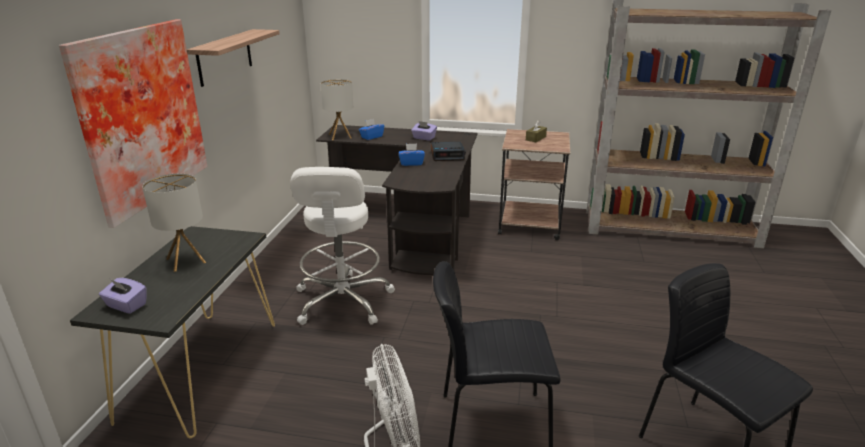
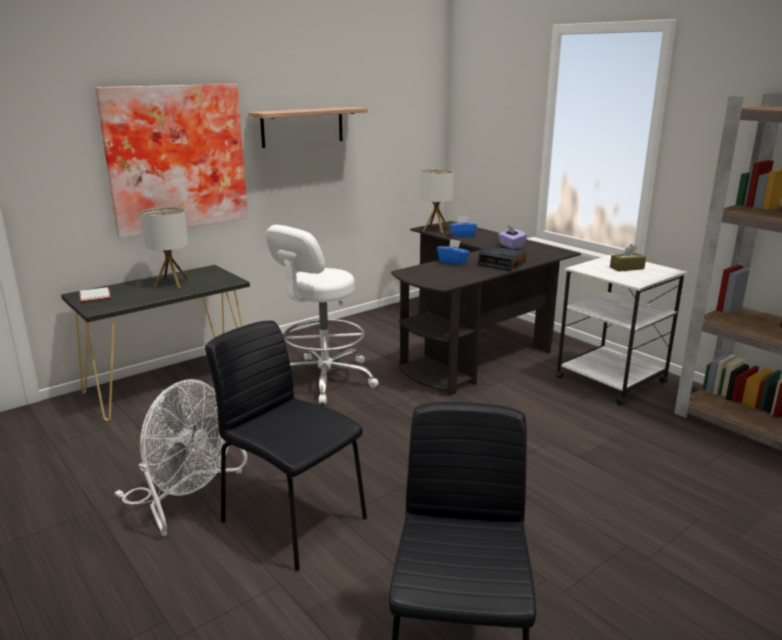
camera: 40 degrees right, 5 degrees down
(126, 306) = (96, 296): purple tissue box -> white book
(531, 224) = (612, 381): brown cart -> white cart

